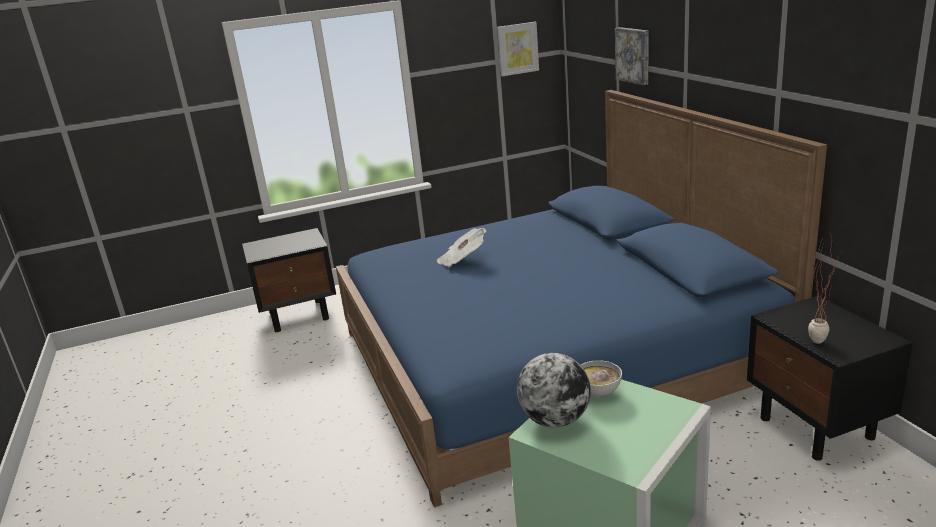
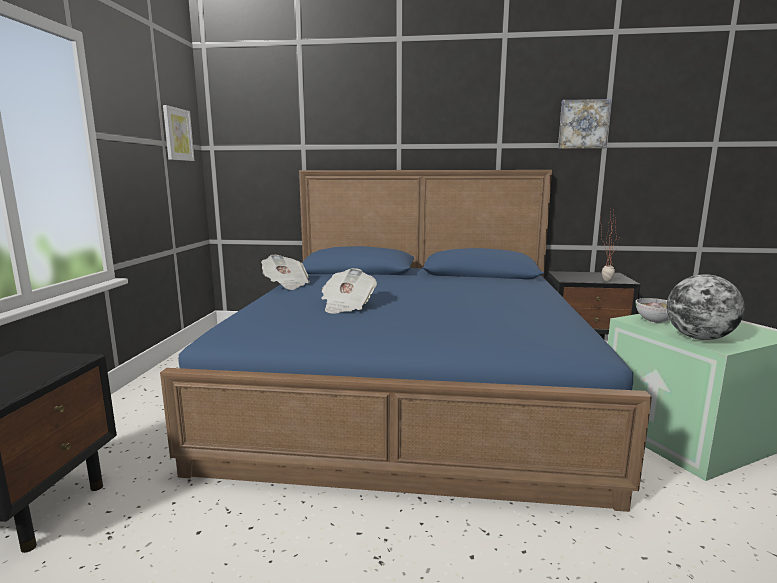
camera: 65 degrees left, 10 degrees down
(502, 220) = (286, 284): none -> newspaper
(634, 55) = (331, 137): picture -> picture (583, 124)

